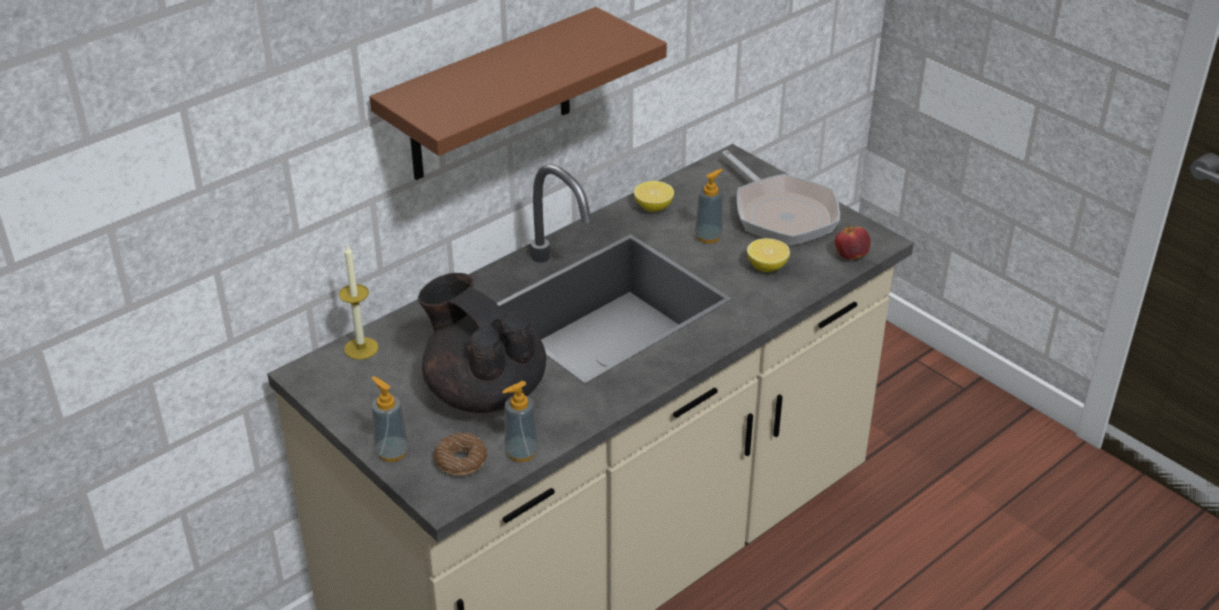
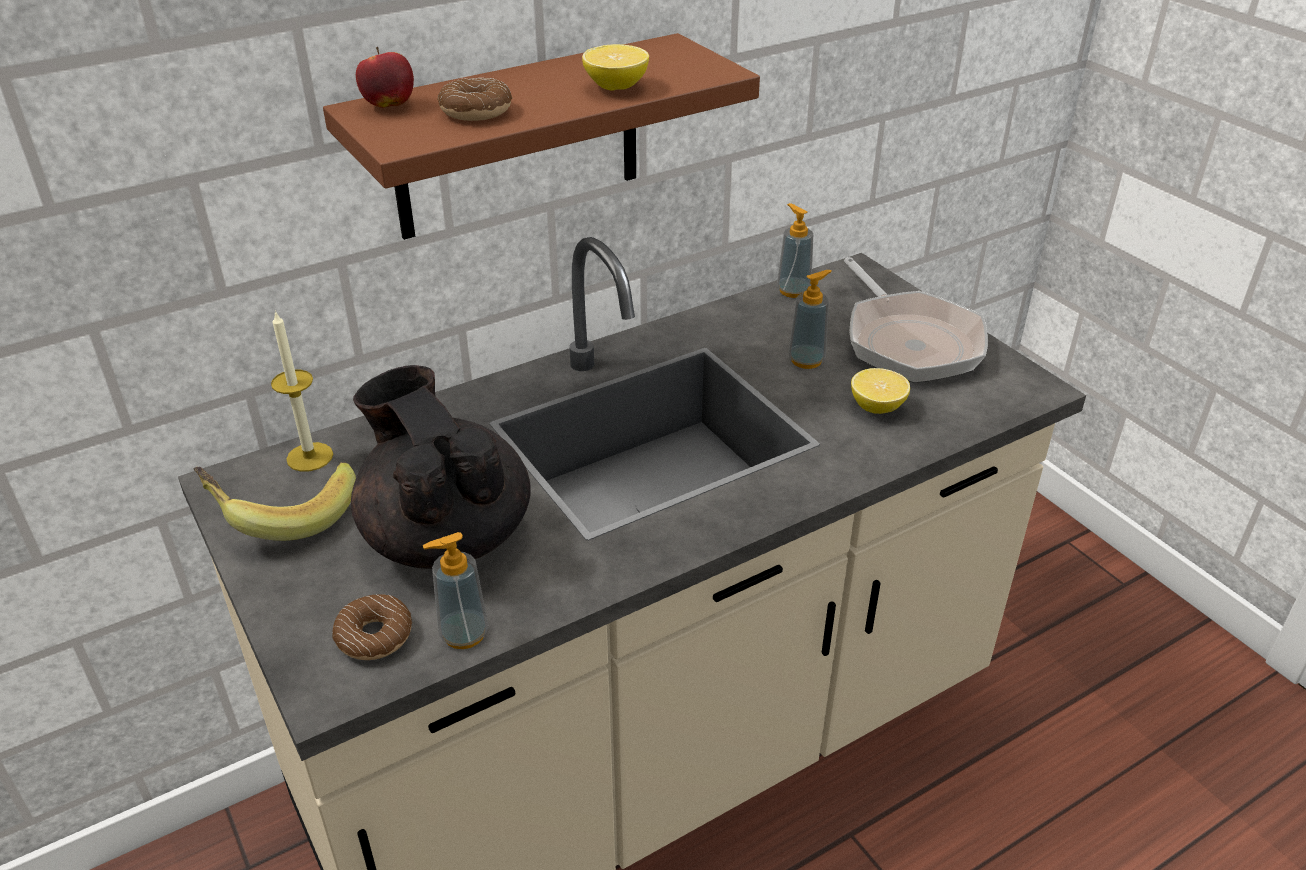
camera: 10 degrees right, 0 degrees up
(360, 390) = (284, 513): none -> banana
(392, 452) = (285, 609): soap dispenser -> soap dispenser (793, 290)
(481, 91) = (476, 111): none -> donut
(653, 208) = (743, 318): lemon -> lemon (616, 87)
(850, 256) = (995, 405): apple -> apple (389, 105)

